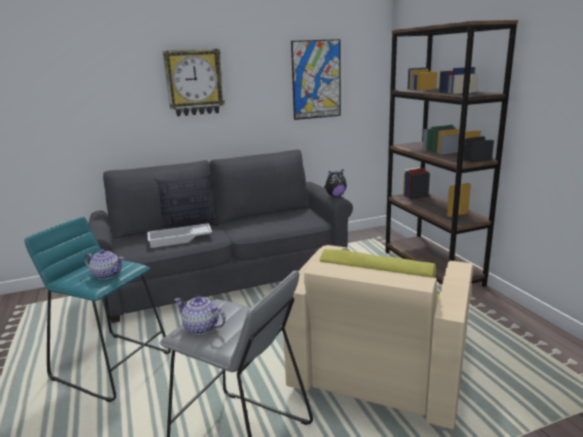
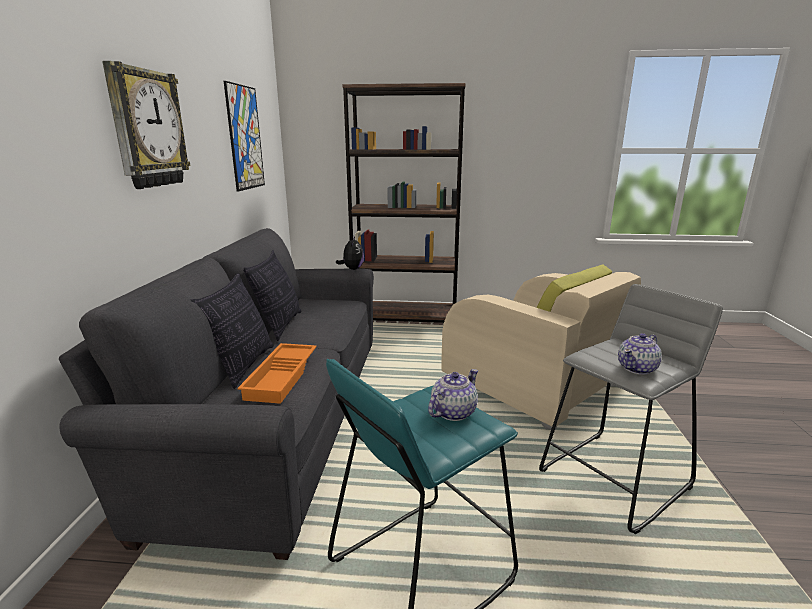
camera: 65 degrees left, 0 degrees up
(180, 239) = (283, 377): white tray -> orange tray
(252, 217) = (279, 325): none -> pillow

